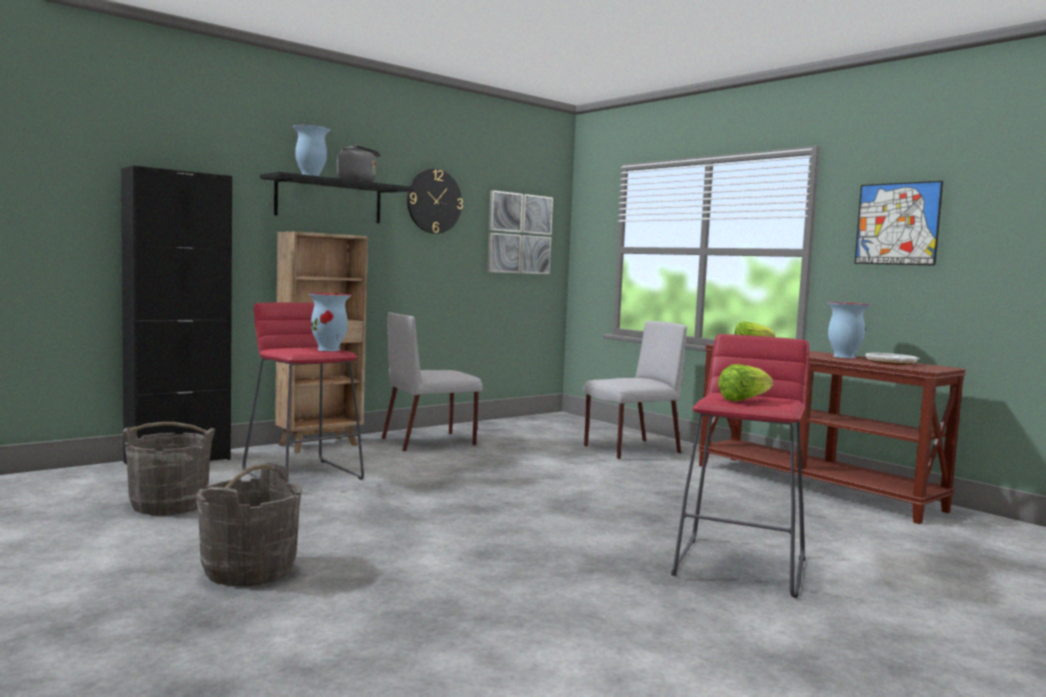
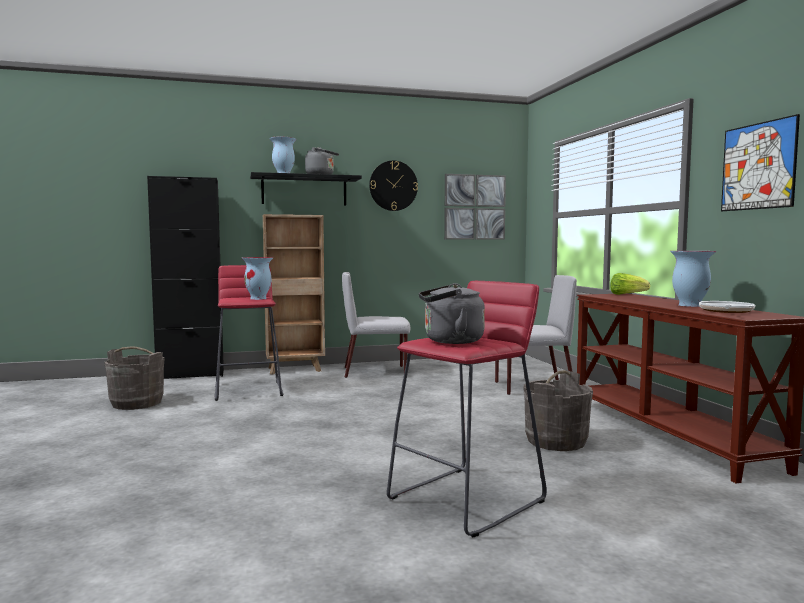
camera: 25 degrees right, 0 degrees up
(249, 570) = (105, 452): grey bucket -> grey bucket (555, 441)
(743, 400) = (450, 341): lettuce -> grey kettle

